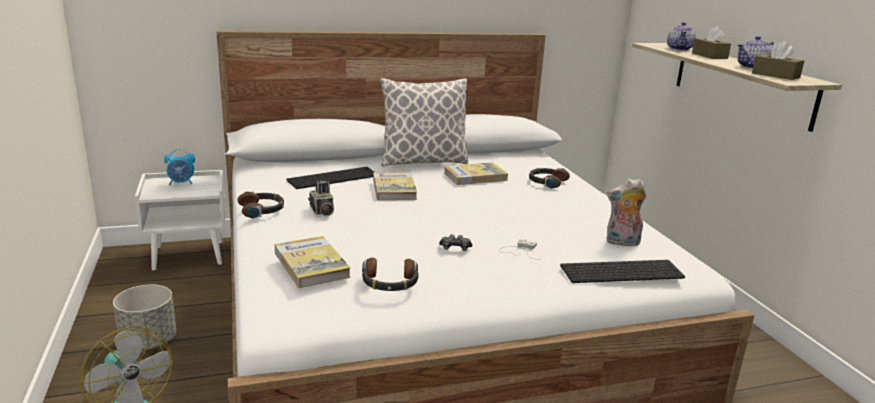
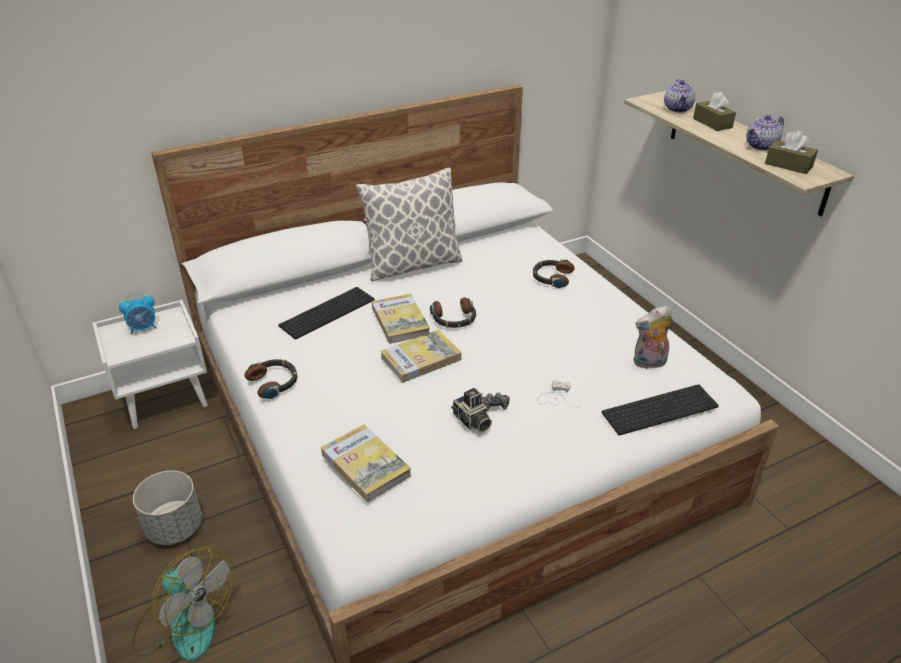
camera: 10 degrees left, 15 degrees up
(321, 211) = (338, 373): camera -> camera (471, 421)
(389, 282) = (451, 474): headphones -> headphones (454, 319)
(475, 176) = (476, 282): book -> book (421, 359)

